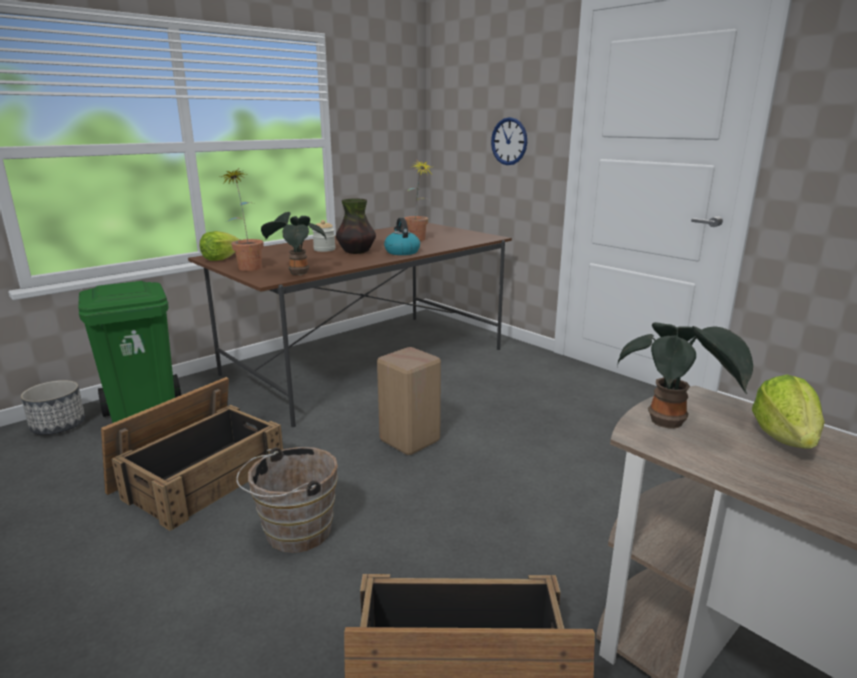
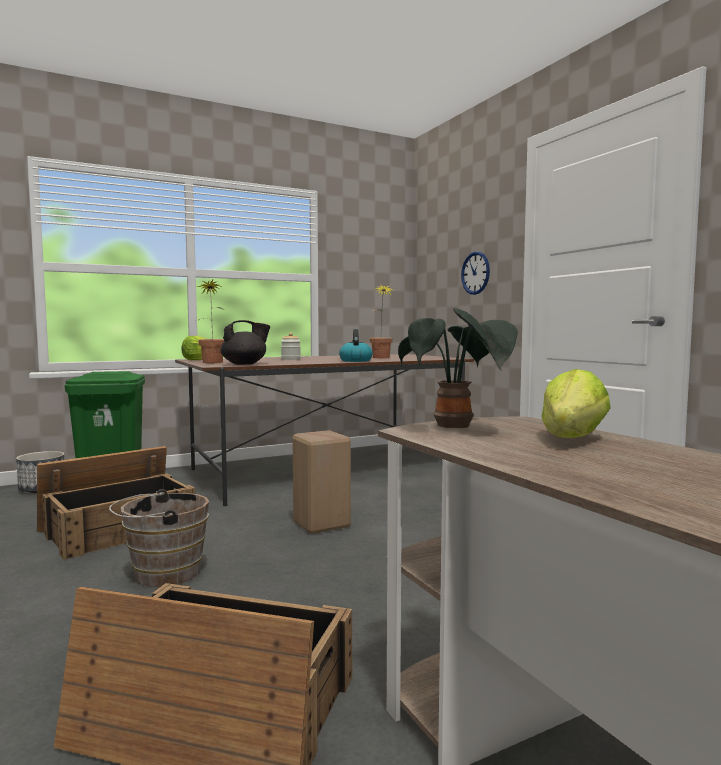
camera: 15 degrees right, 15 degrees down
(296, 273) = (245, 364): potted plant -> black teapot
(356, 252) = (315, 360): vase -> none

